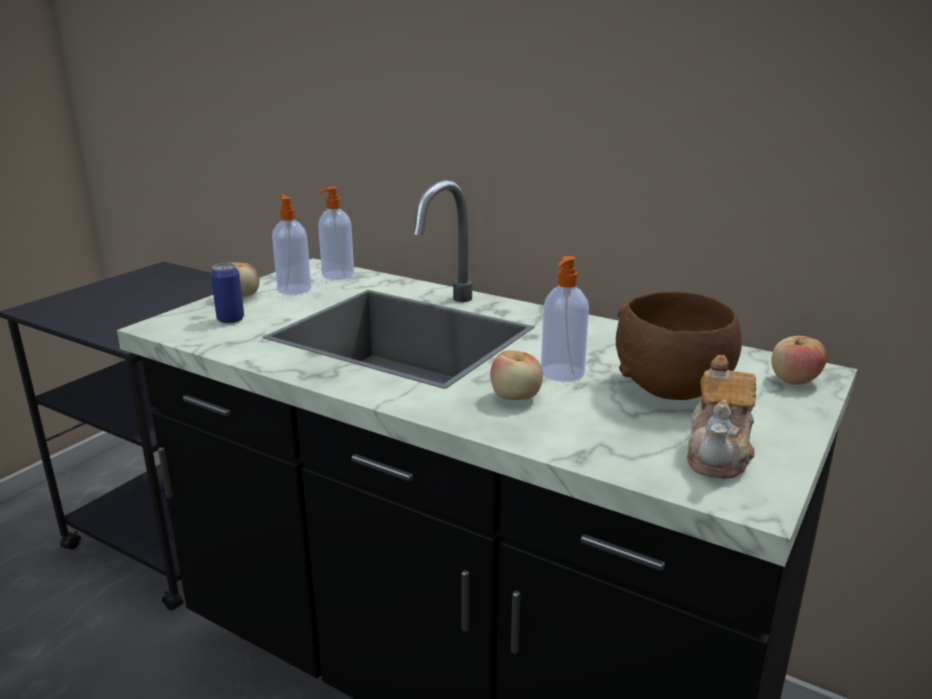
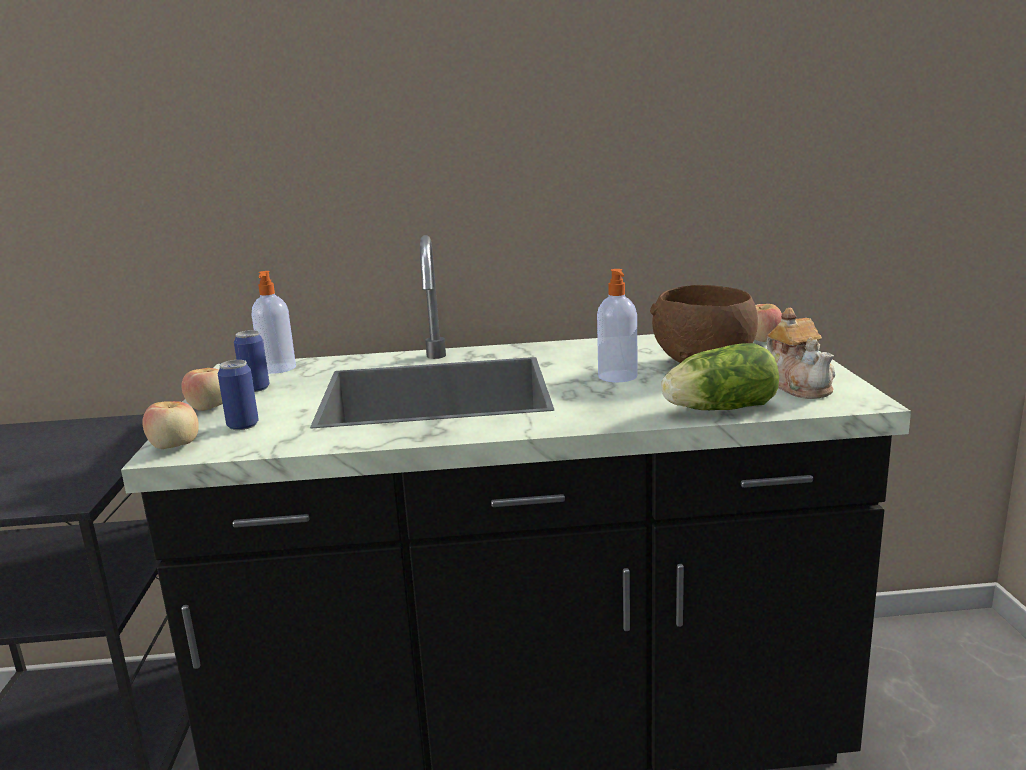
camera: 35 degrees left, 5 degrees down
(294, 289) = (255, 388): soap dispenser -> can
(516, 397) = (617, 399): apple -> apple (175, 446)
(580, 446) = (716, 409): none -> lettuce

